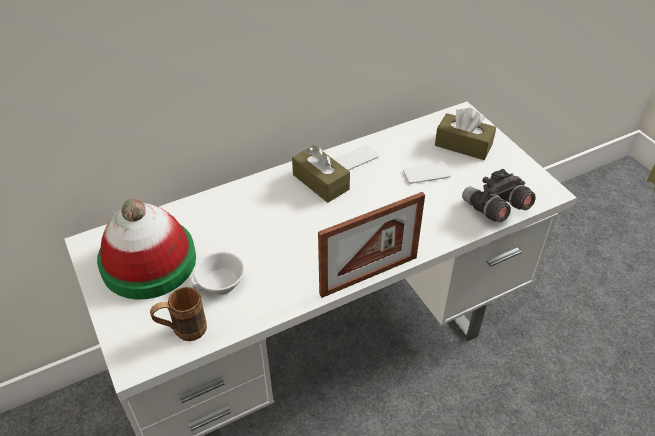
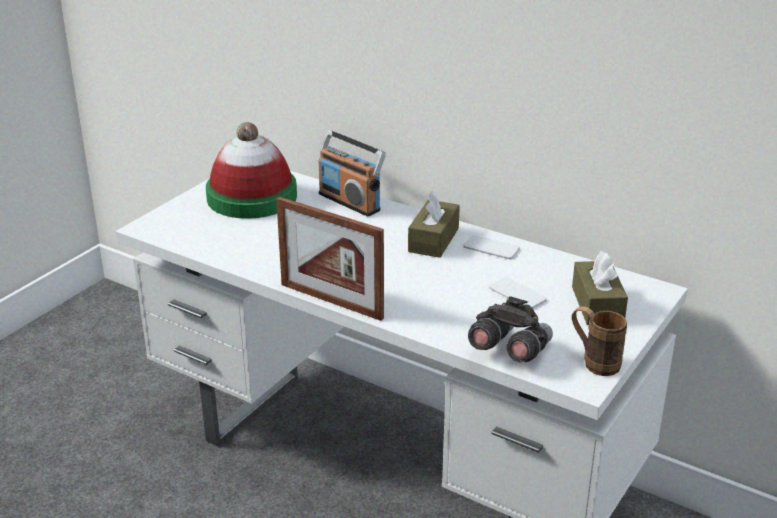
camera: 60 degrees right, 15 degrees down
(183, 331) = (192, 235): brown mug -> brown mug (594, 362)
(218, 203) = (350, 202): none -> radio
(220, 286) = (253, 235): white cup -> none

